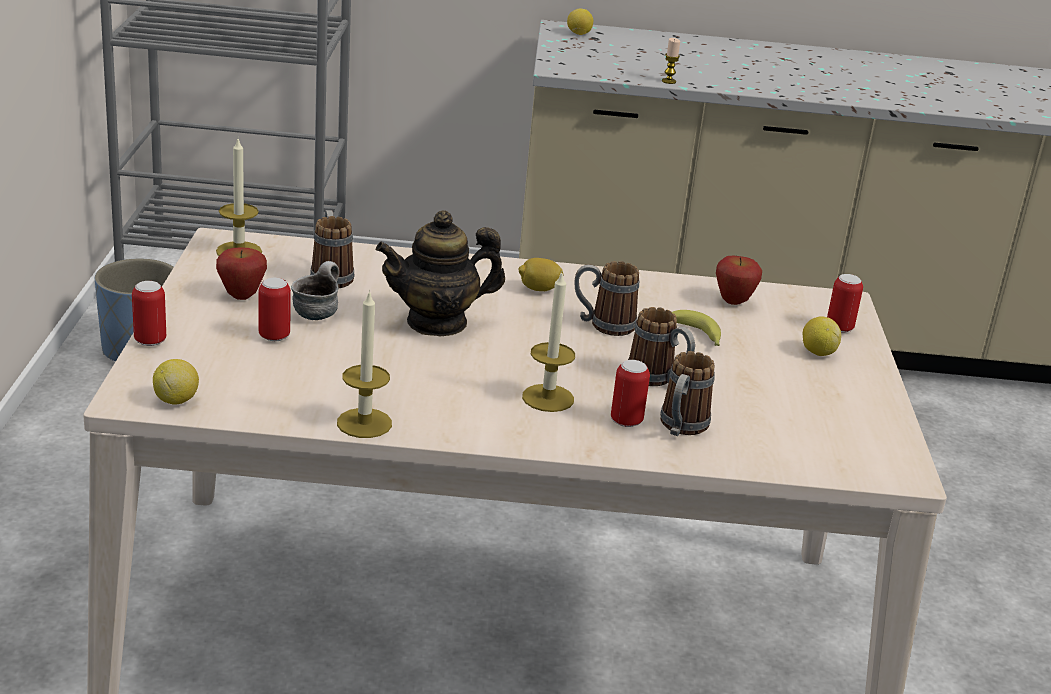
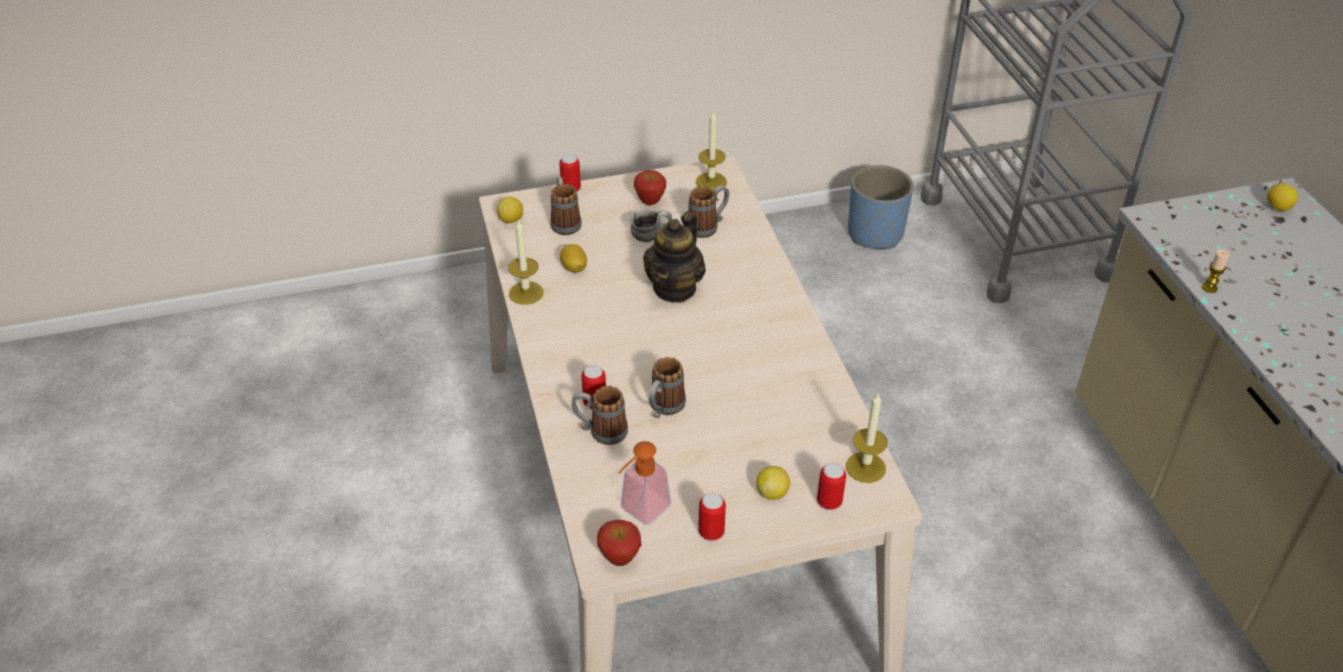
camera: 75 degrees right, 15 degrees up
(274, 336) = (607, 230): can -> can (711, 532)
(437, 322) = (675, 288): teapot -> teapot turned 120 degrees counterclockwise
(539, 289) = (763, 322): lemon -> lemon (574, 268)
(548, 398) = (603, 361): candle -> candle (865, 467)
(603, 325) = (730, 365): mug -> mug (565, 222)
(698, 336) = (749, 419): banana -> none
(733, 302) = (827, 430): apple -> apple (620, 559)
(828, 433) = (640, 512): none -> soap dispenser

